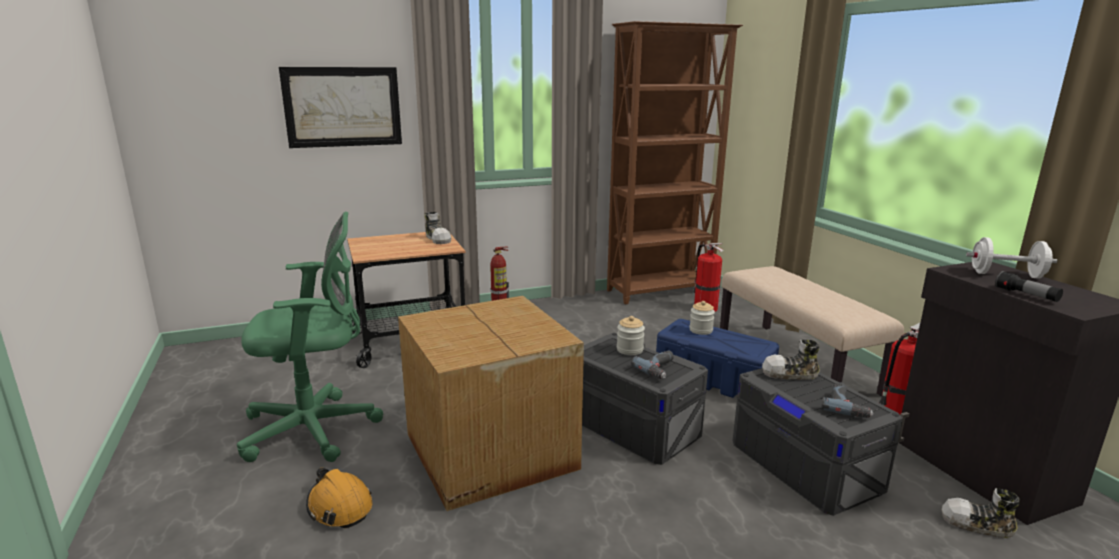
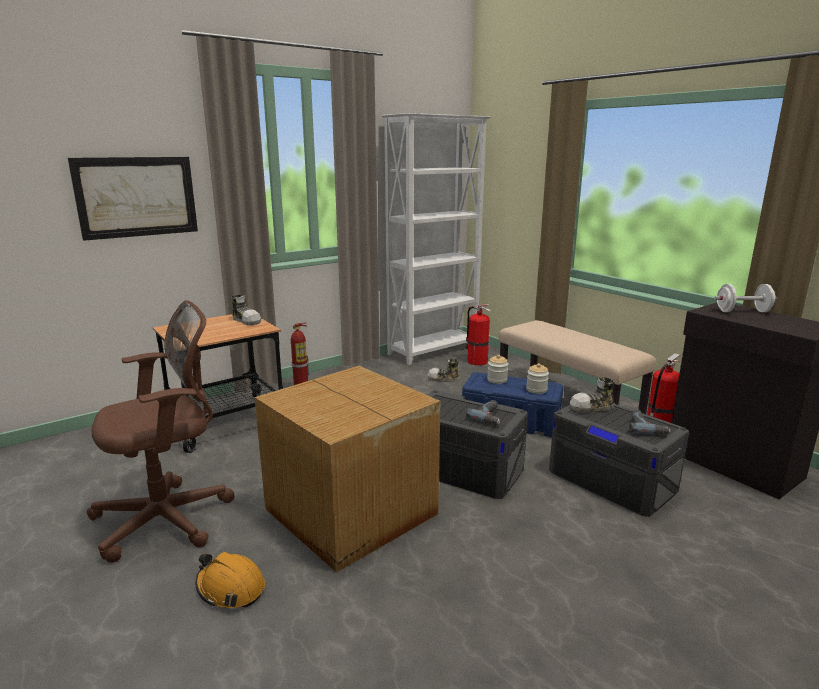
camera: 15 degrees left, 0 degrees up
(316, 429) = (169, 518): green office chair -> brown office chair
(629, 350) = (456, 403): jar -> jar (536, 390)
(661, 291) = (434, 351): brown bookcase -> white bookcase
(977, 525) = (748, 505): shoe -> shoe (443, 379)
(1026, 295) = (767, 325): flashlight -> none

